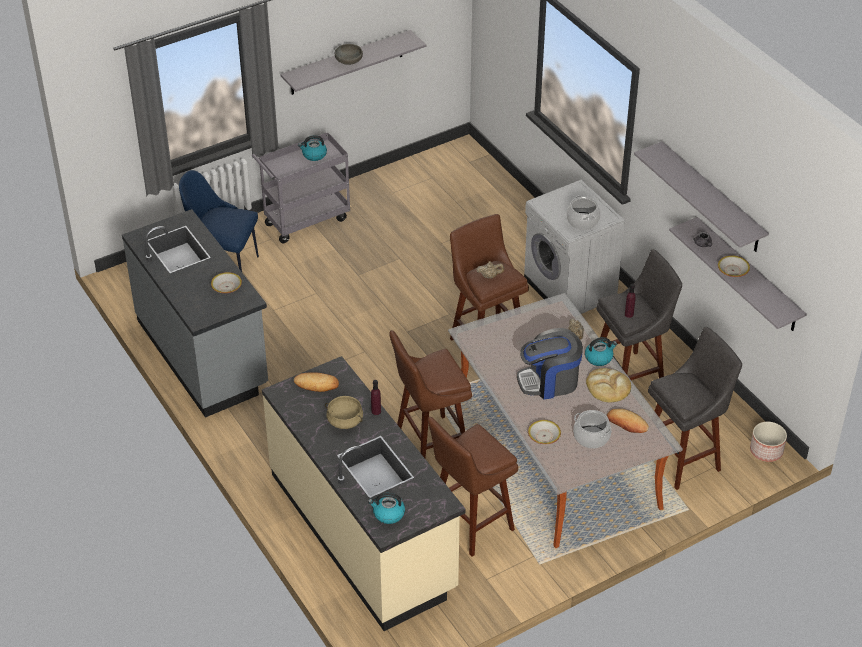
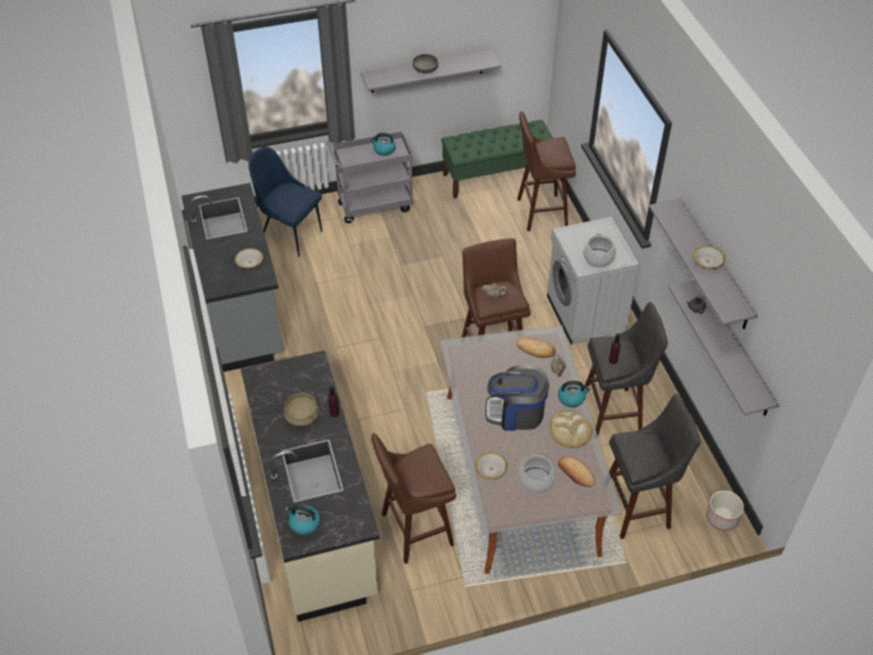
camera: 15 degrees right, 5 degrees up
(316, 384) = (291, 374): bread -> bread (535, 349)
(428, 168) = (497, 176): none -> green bench
(429, 444) = (405, 440): brown stool -> brown stool (539, 212)
(732, 270) = (717, 342): bowl -> bowl (707, 261)

